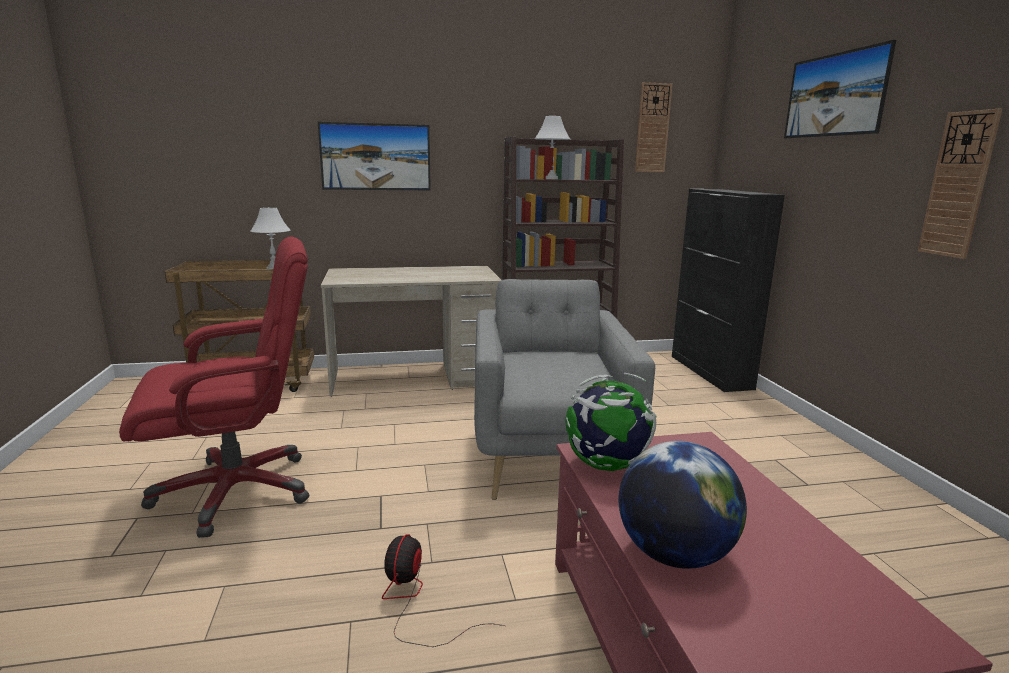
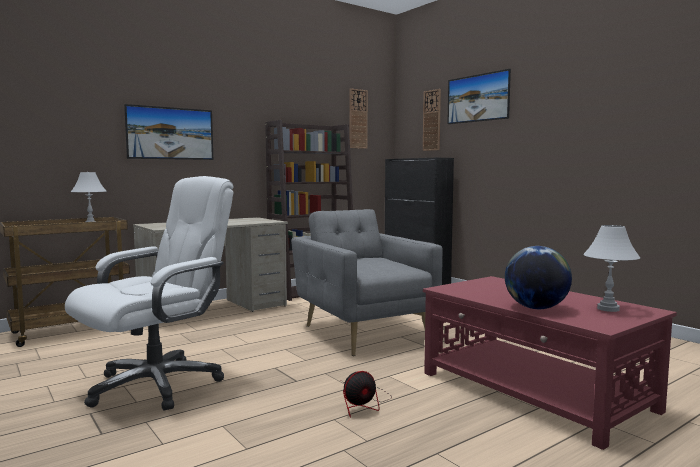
camera: 25 degrees left, 10 degrees down
(237, 490) = (157, 385): red office chair -> white office chair
(415, 602) = (363, 403): fan -> fan turned 105 degrees counterclockwise
(550, 179) = (303, 150): white table lamp -> white table lamp (608, 309)
(606, 466) = (461, 291): globe -> none
(958, 185) = (558, 142): wall clock -> wall clock (432, 120)

